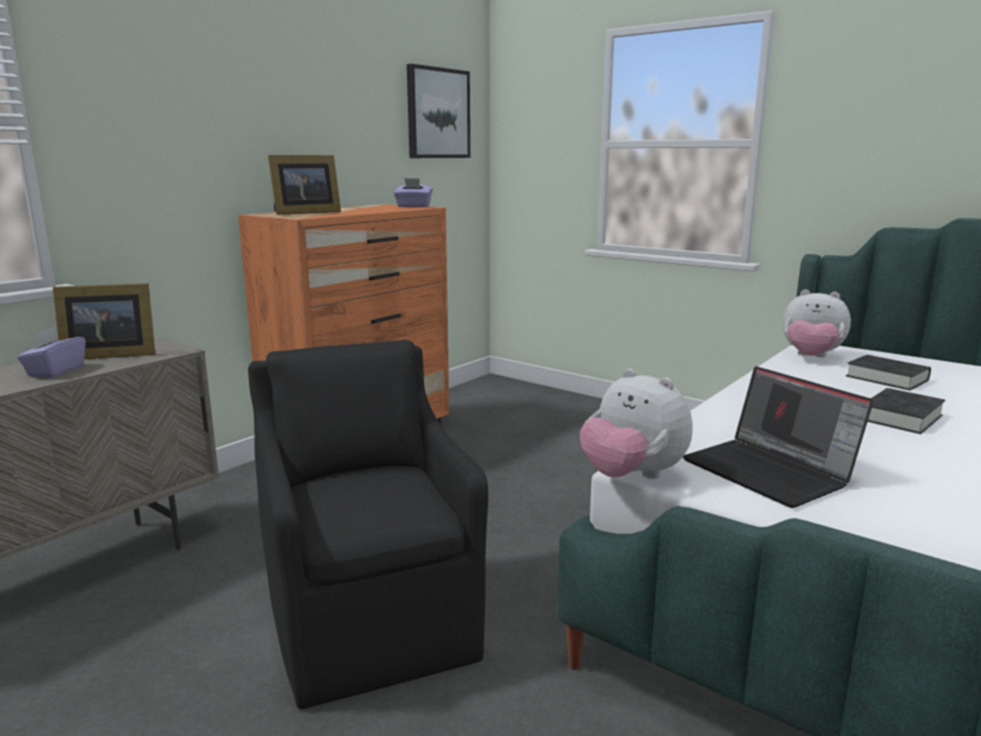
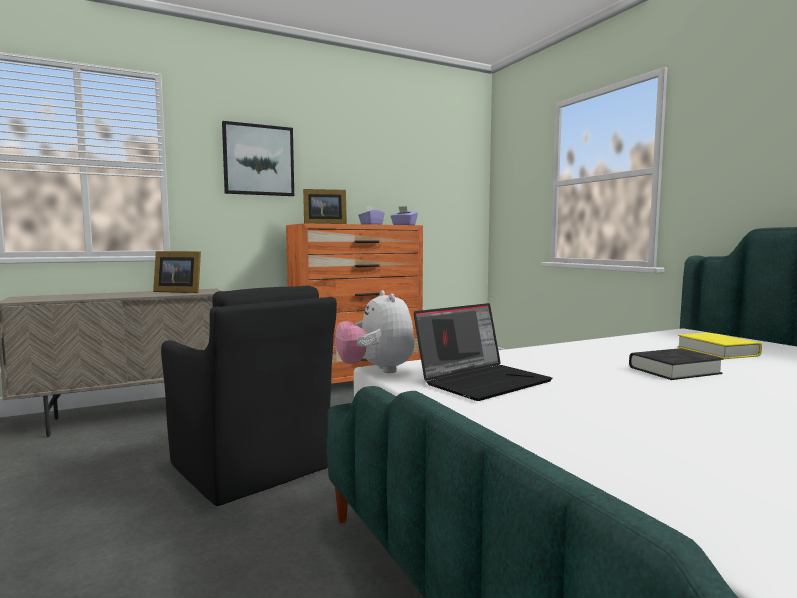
camera: 25 degrees right, 10 degrees down
(55, 371) = (141, 294): purple tissue box -> purple tissue box (371, 225)
(371, 622) = (250, 468): black armchair -> black armchair turned 135 degrees clockwise
(437, 113) = (443, 170): picture -> picture (258, 160)
(771, 472) = (483, 381): laptop -> laptop turned 120 degrees counterclockwise
(810, 357) = (669, 336): plush toy -> none
(886, 378) = (717, 351): black book -> yellow book

